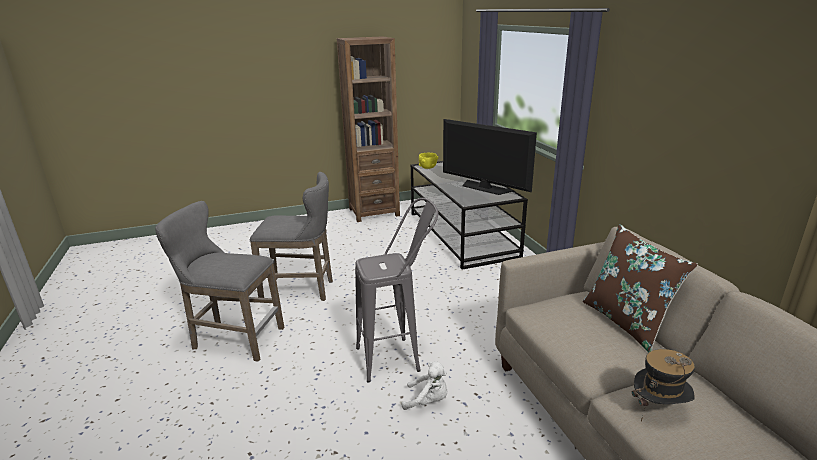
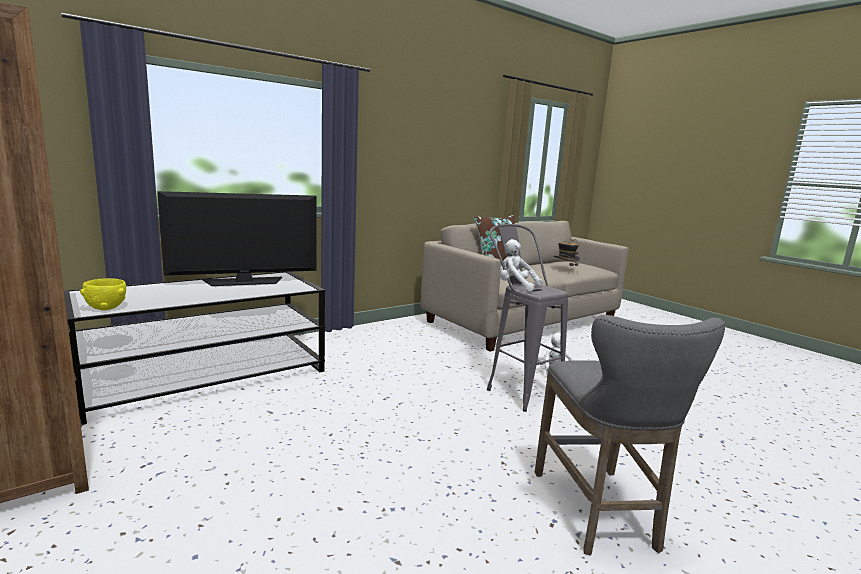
camera: 110 degrees left, 10 degrees down
(302, 290) = (429, 486): grey stool -> none
(397, 257) = (515, 286): none -> white plush toy
(485, 188) = (244, 282): television -> television turned 45 degrees clockwise

